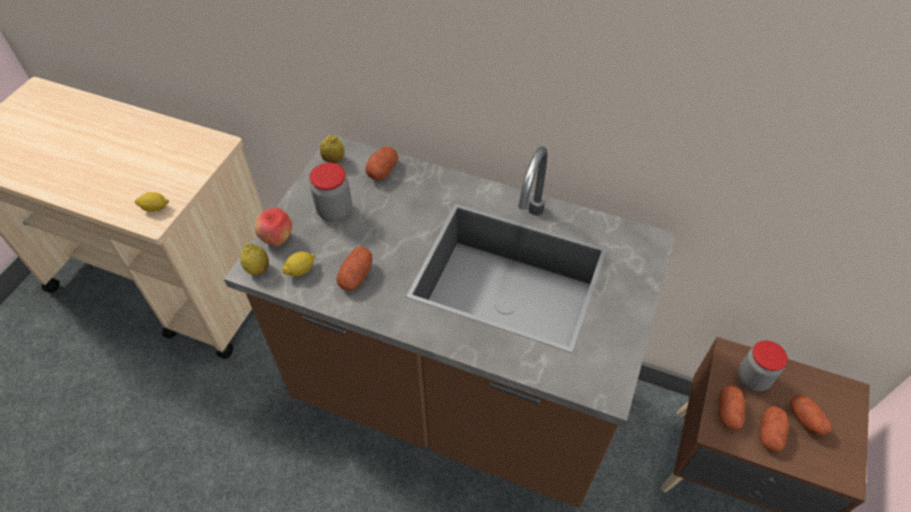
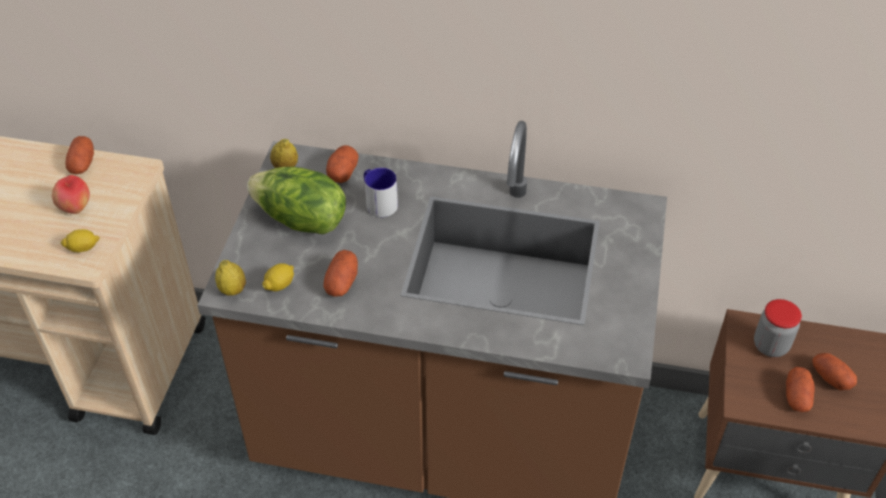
camera: 10 degrees left, 5 degrees down
(277, 239) = (245, 257): apple -> apple (76, 208)
(335, 211) = (301, 220): jar -> lettuce
(407, 203) = (378, 202): none -> mug
(728, 412) = (751, 382): potato -> potato (82, 164)

